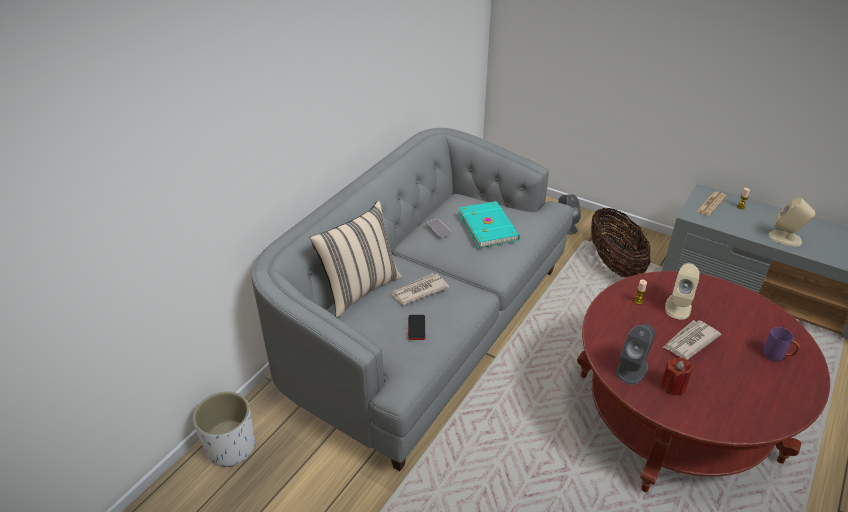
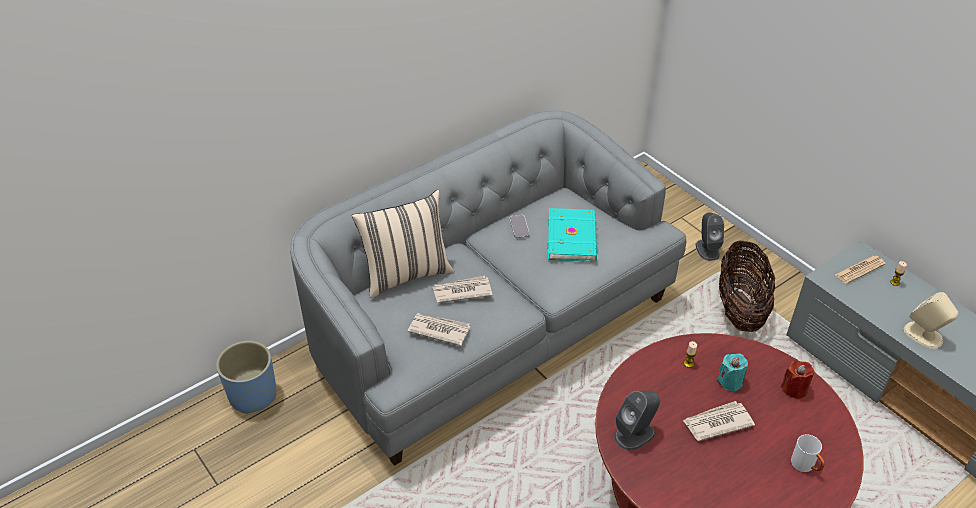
camera: 20 degrees right, 5 degrees up
(231, 446) = (253, 394): white planter -> blue planter
(416, 328) = (439, 330): phone -> newspaper
(673, 386) = (667, 464): red candle -> red candle (794, 389)
(678, 306) = (730, 381): beige speaker -> turquoise candle
(777, 355) = (806, 466): purple mug -> white mug

